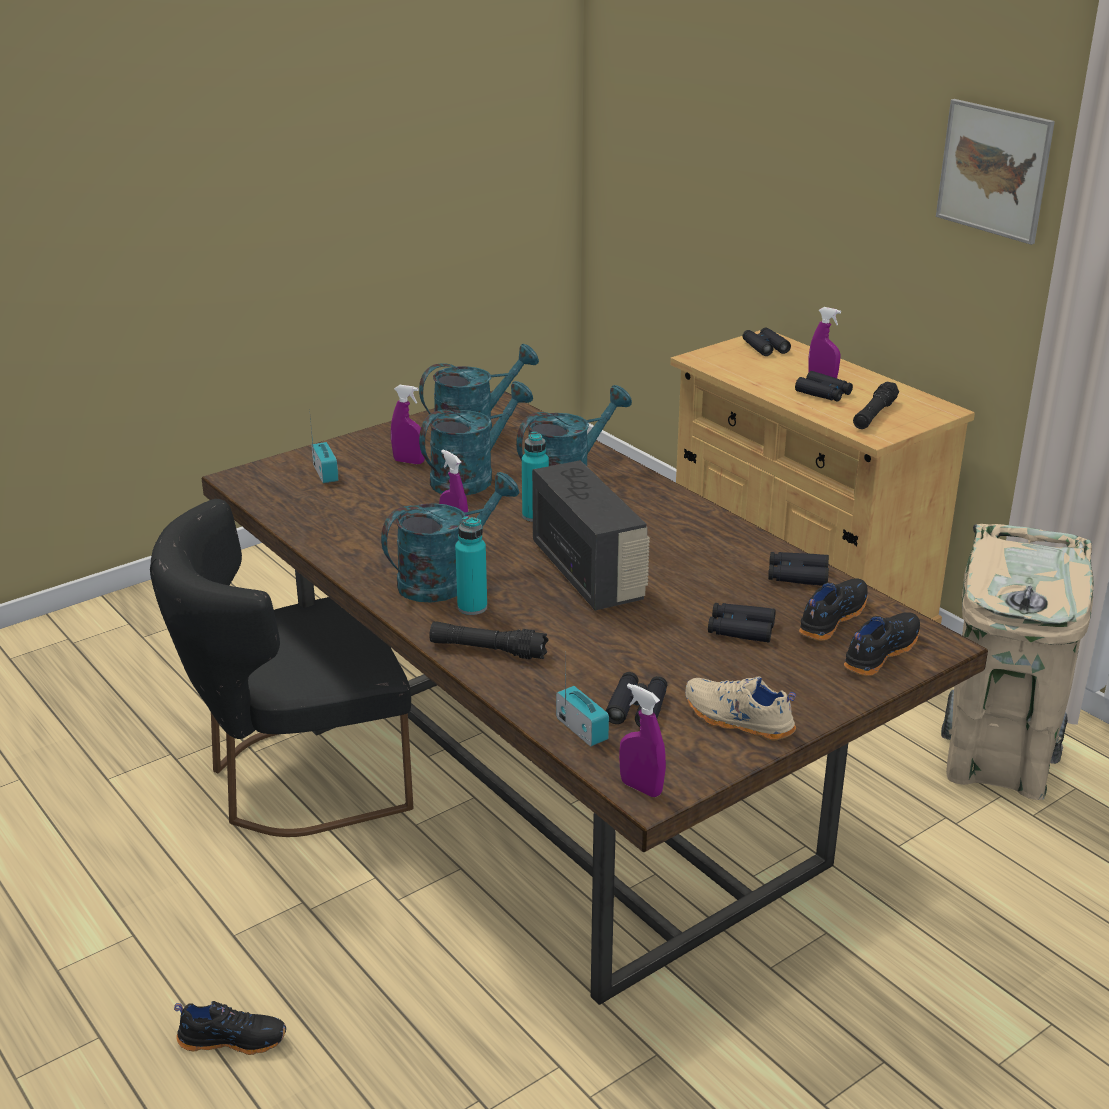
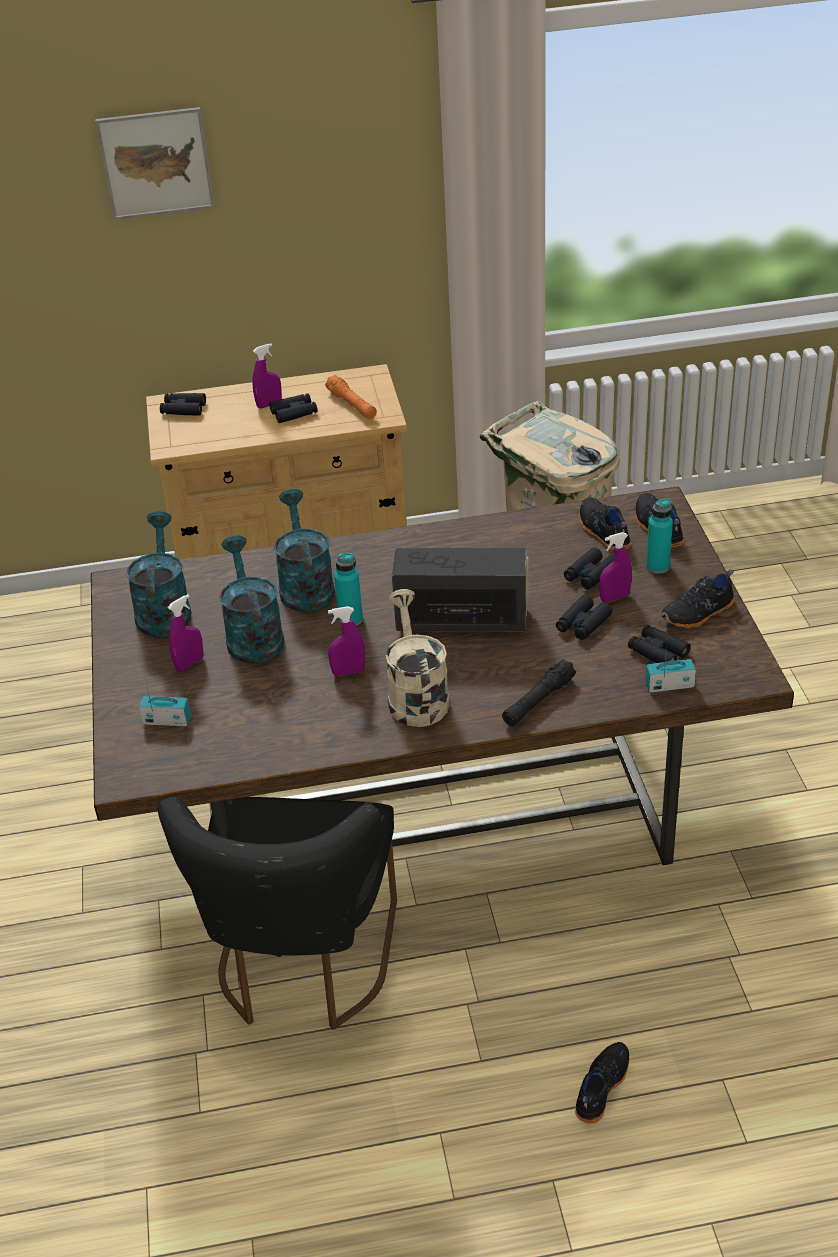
camera: 60 degrees left, 10 degrees up
(445, 579) = (416, 695): turquoise watering can -> beige watering can
(472, 607) = (470, 693): turquoise bottle -> turquoise bottle (657, 566)
(641, 788) = (750, 679): purple spray bottle -> purple spray bottle (614, 598)
(737, 720) = (698, 614): beige shoe -> black shoe
(797, 575) = (538, 526): black binoculars -> black binoculars (583, 624)
(874, 415) = (352, 405): black flashlight -> orange flashlight
(994, 170) = (349, 179): picture -> picture (156, 163)

